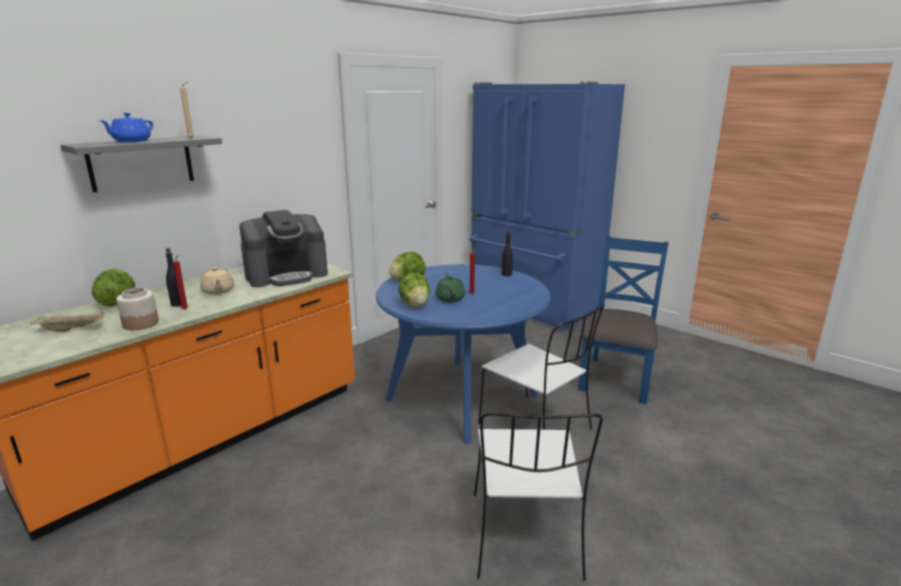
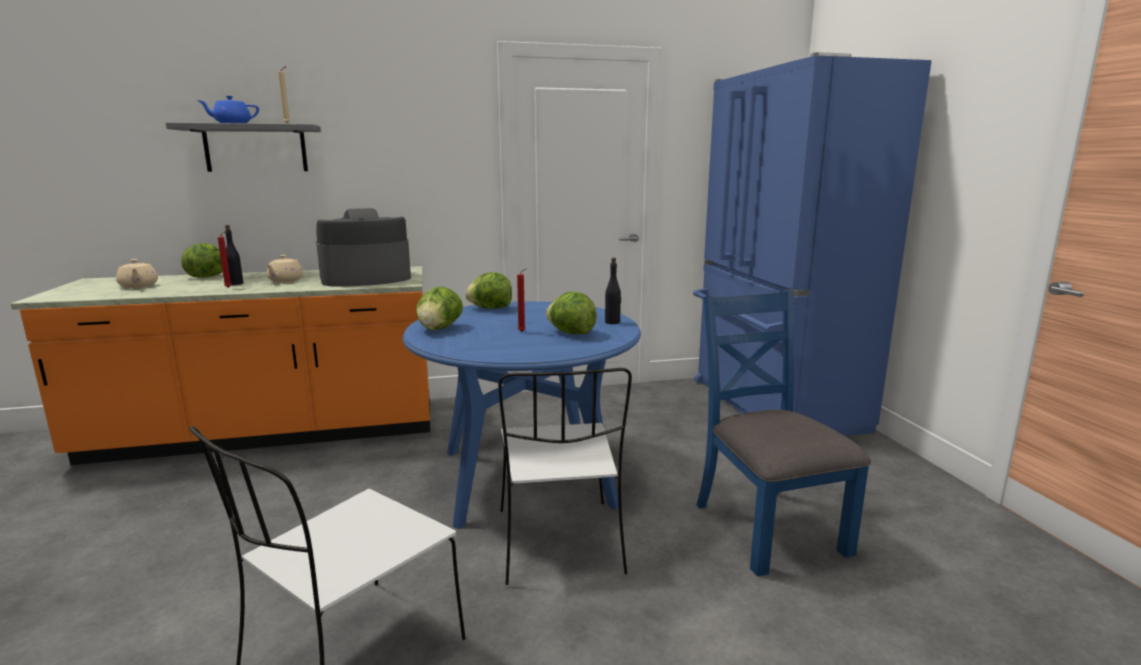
camera: 35 degrees right, 5 degrees down
(73, 329) = (138, 286): beige tray -> beige teapot
(141, 323) = (178, 290): jar -> none
(287, 275) = (365, 279): coffee machine -> coffee machine turned 150 degrees clockwise
(450, 298) = (488, 330): green teapot -> none
(503, 288) = (571, 333): none -> lettuce
(616, 378) = (767, 527): blue chair -> blue chair turned 75 degrees counterclockwise

